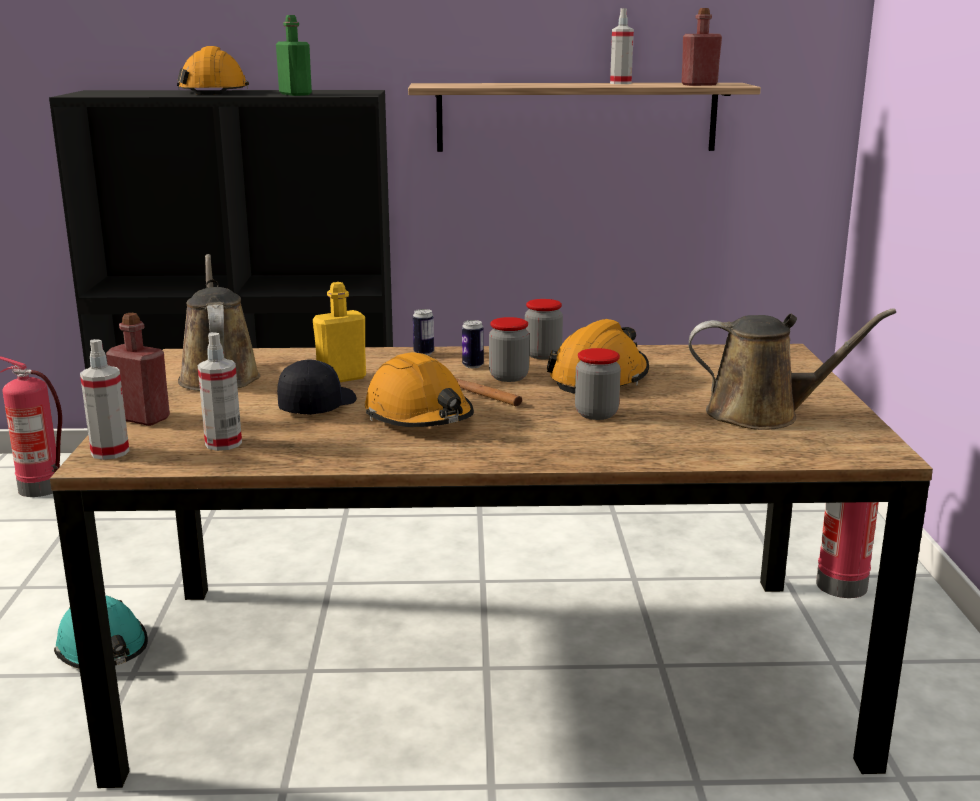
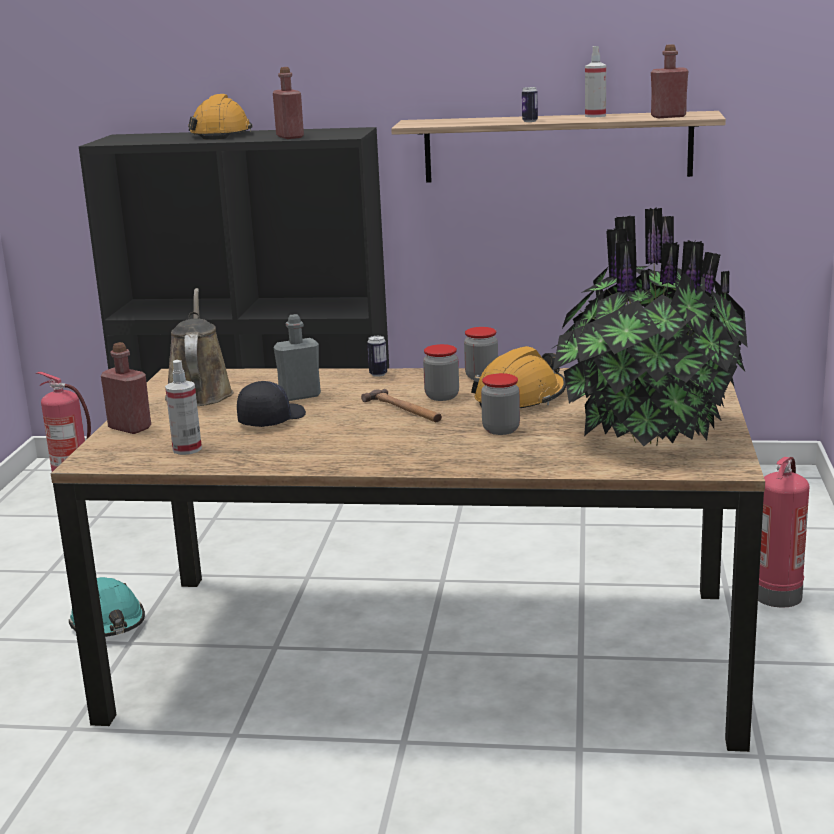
camera: 10 degrees right, 0 degrees up
(110, 452) = (99, 454): spray bottle -> none
(295, 94) = (290, 137): green bottle -> red bottle
(341, 378) = (300, 396): yellow bottle -> grey bottle
(419, 417) = (351, 430): orange hard hat -> none
(472, 366) = (415, 386): can -> can (530, 121)
(762, 414) = (645, 432): brown watering can -> potted plant

